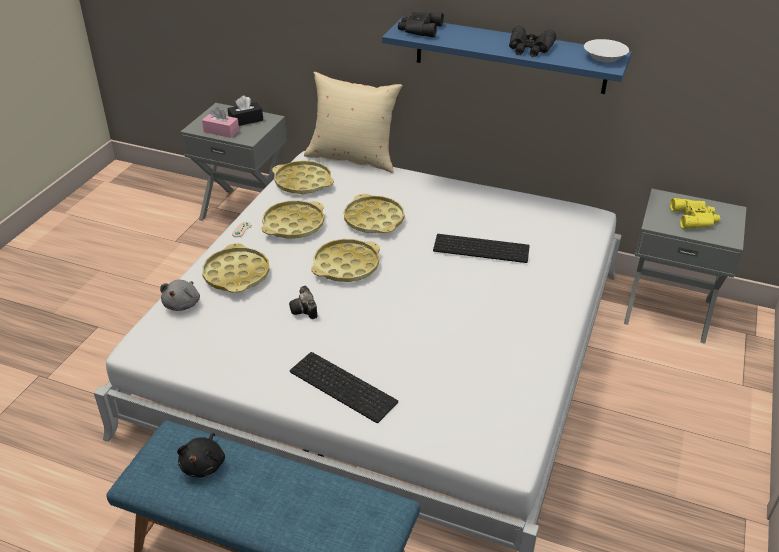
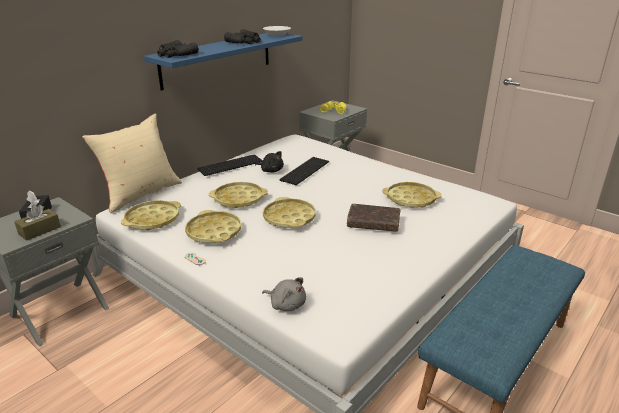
camera: 70 degrees left, 10 degrees down
(204, 464) = (483, 323): black plush toy -> black plush toy (271, 170)
(221, 131) = (39, 230): pink tissue box -> brown tissue box
(236, 274) = (264, 268): yellow tray -> yellow tray (410, 199)
(305, 310) = (333, 243): camera -> none
(345, 386) = (422, 241): keyboard -> keyboard (230, 164)
(367, 335) = (373, 223): none -> brown book

